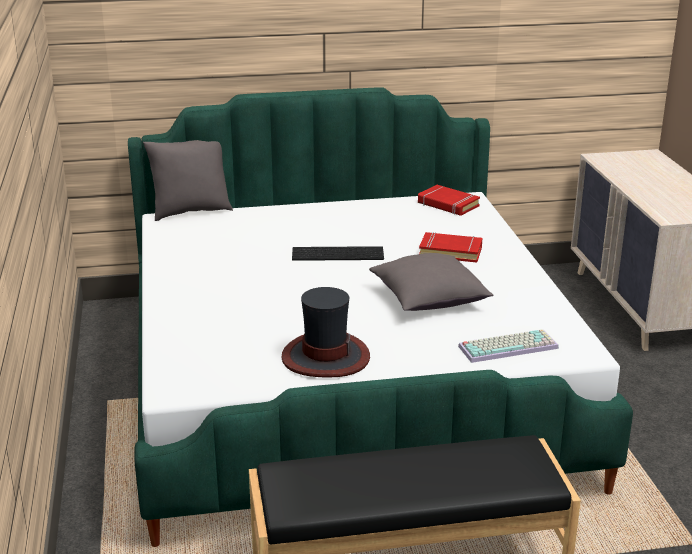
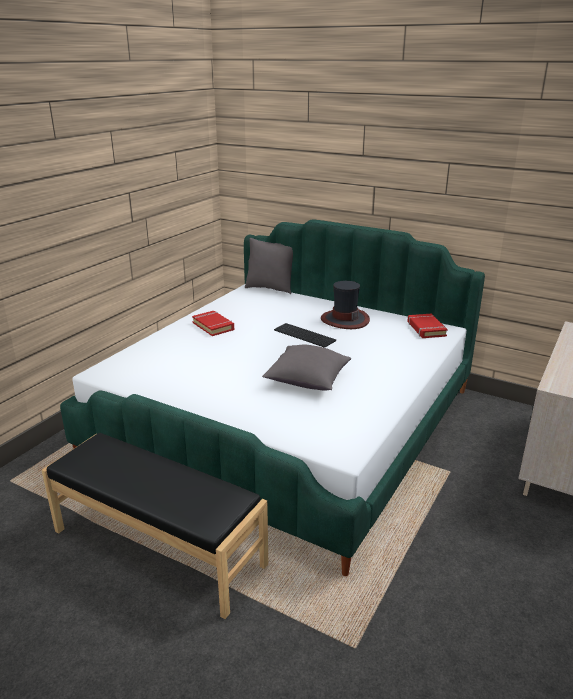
camera: 40 degrees right, 0 degrees up
(325, 357) = (194, 387): hat -> hat (344, 319)
(450, 251) = (374, 357): red book -> red book (213, 326)
(508, 346) = (304, 427): keyboard -> none

